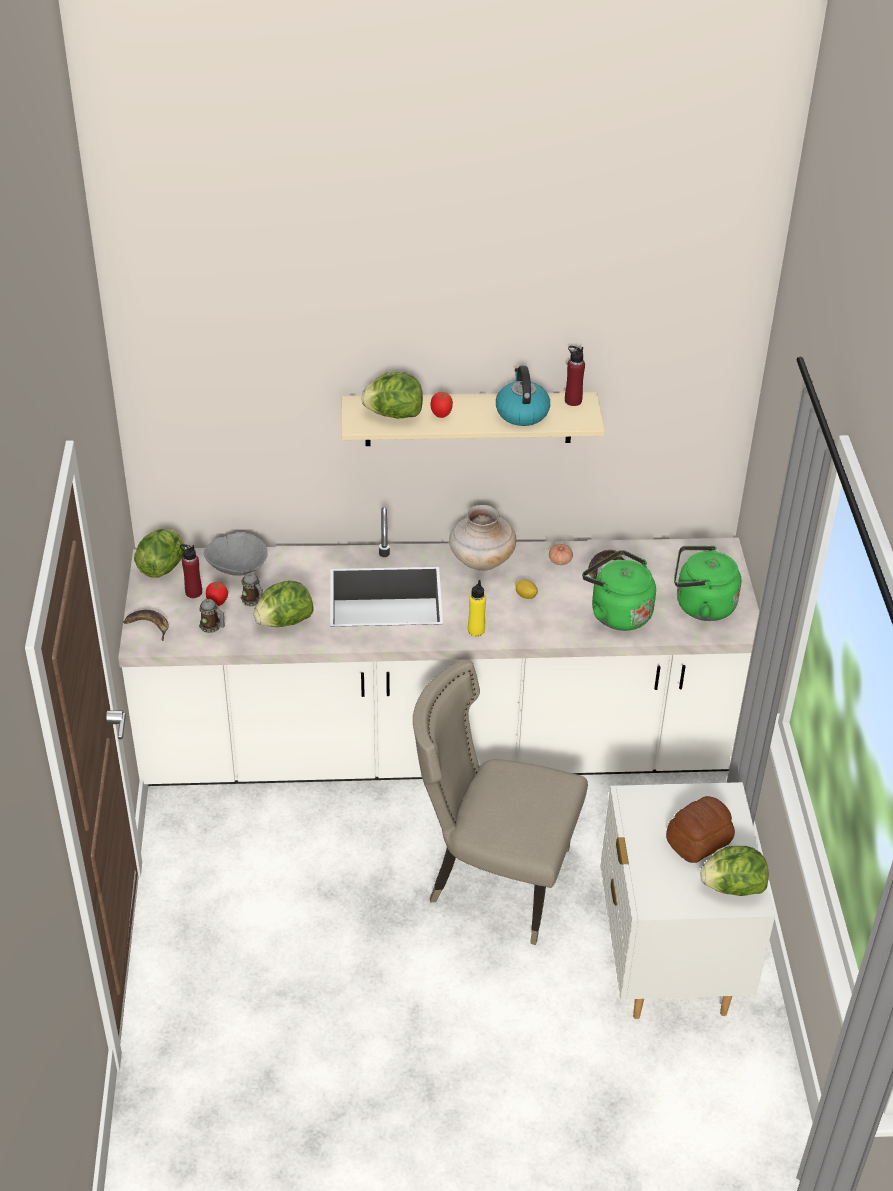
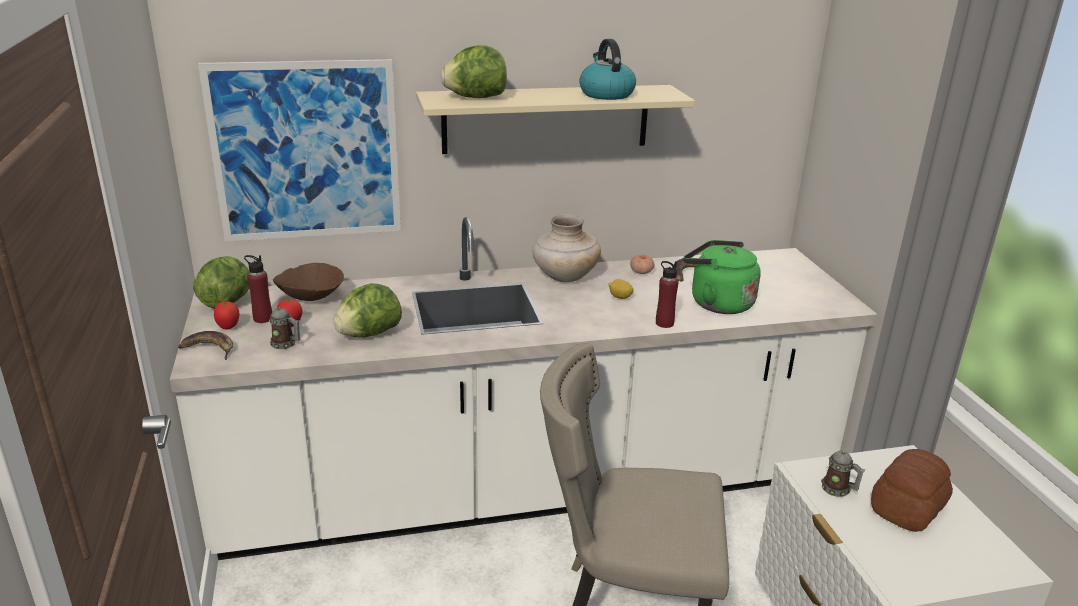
camera: 10 degrees left, 15 degrees down
(236, 568) = (310, 297): grey bowl -> brown bowl
(238, 441) = (306, 151): none -> picture
(254, 601) = (332, 321): mug -> mug (839, 490)
(441, 415) = (525, 97): tomato -> tomato (228, 327)
(476, 630) = (580, 326): yellow bottle -> none
(573, 401) = (651, 88): red bottle -> red bottle (664, 323)
(700, 605) = (794, 292): green kettle -> none
(732, 887) = (980, 554): lettuce -> none

